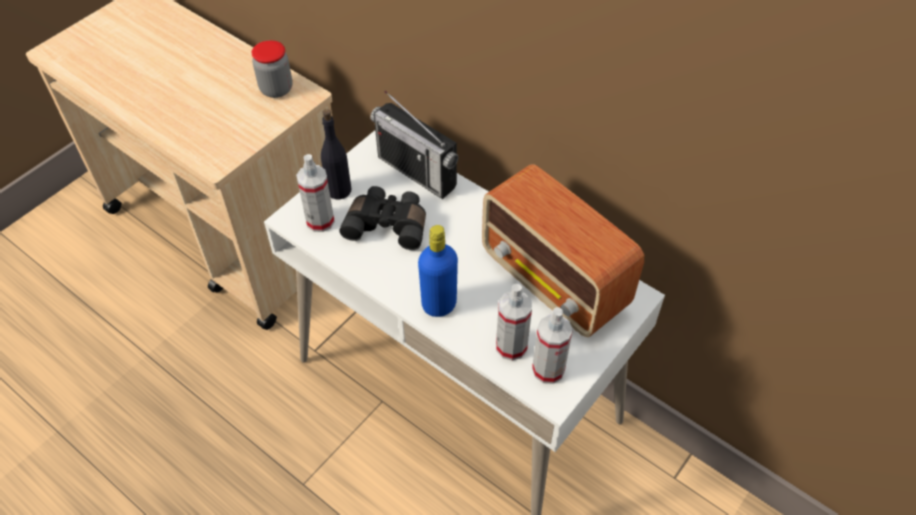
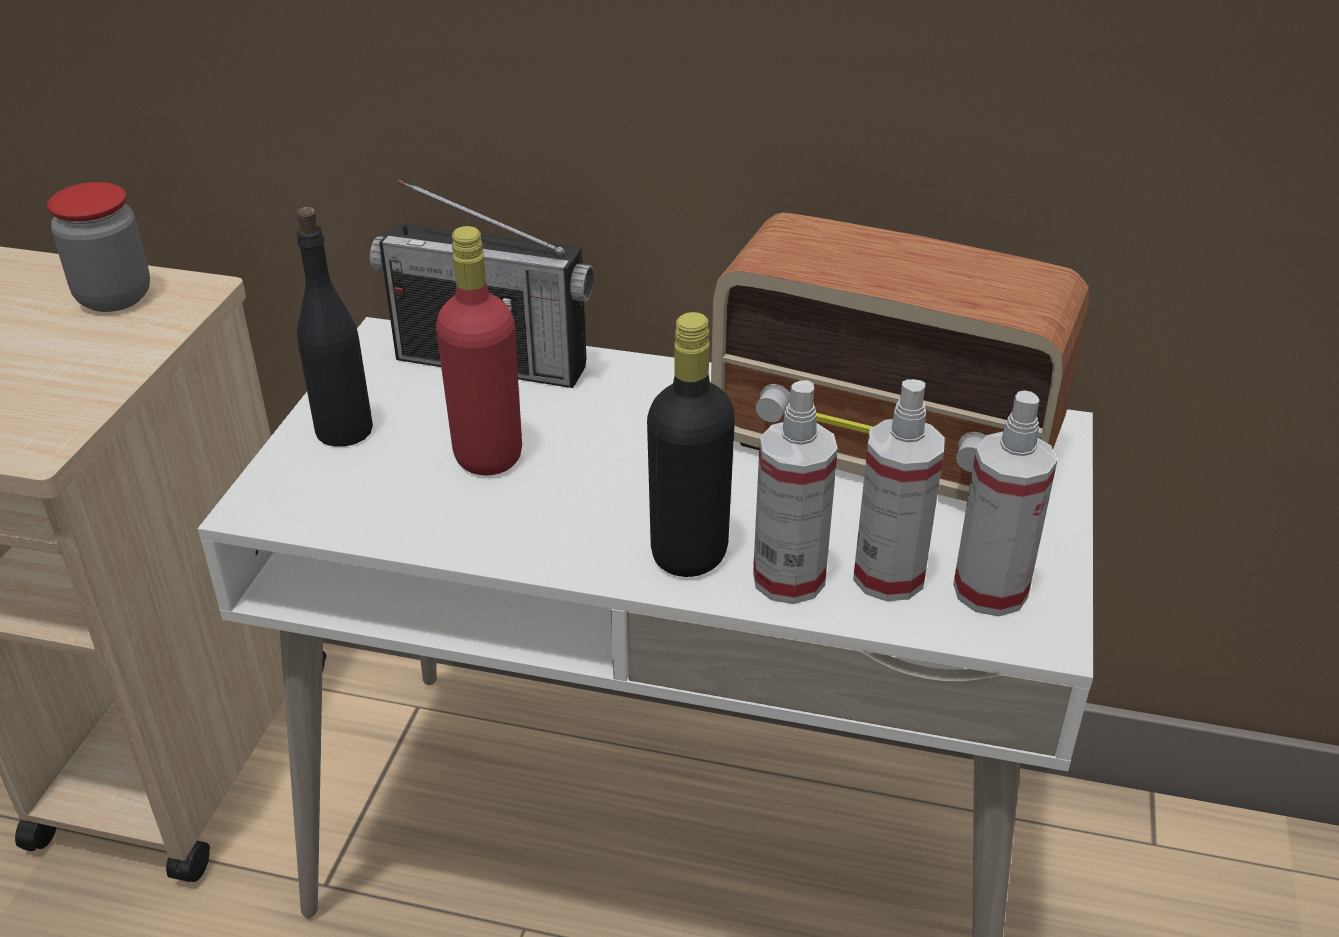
camera: 25 degrees left, 15 degrees down
(320, 221) = (333, 491): spray bottle -> spray bottle (788, 579)
(388, 224) = (488, 456): black binoculars -> red bottle
(439, 304) = (689, 554): blue bottle -> black bottle

